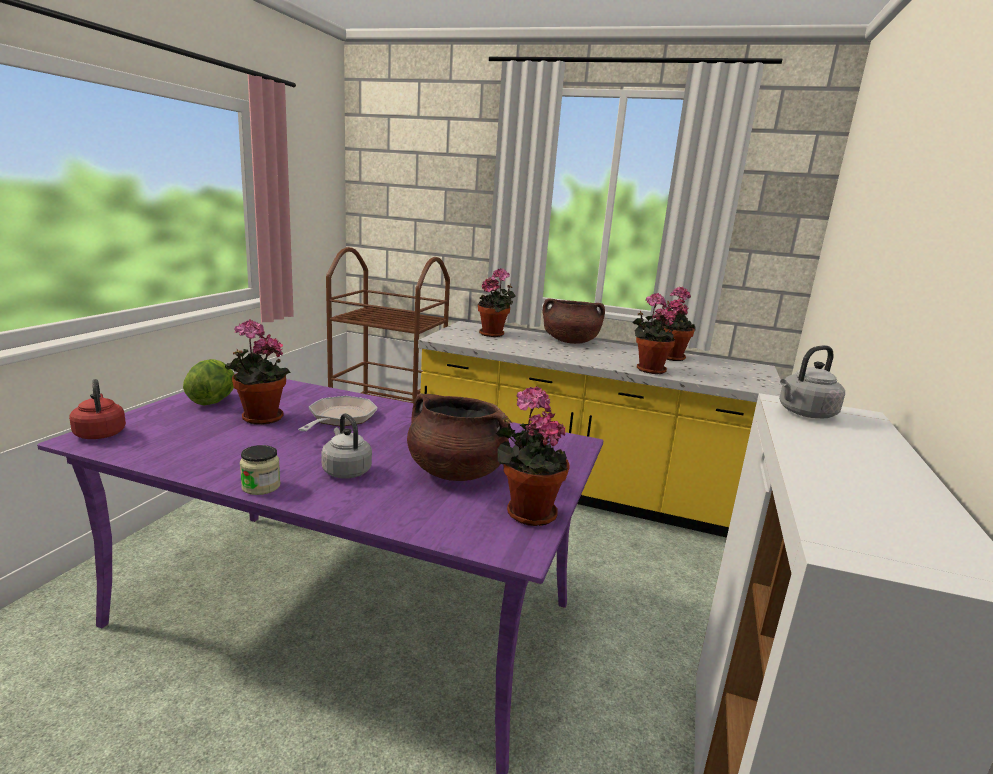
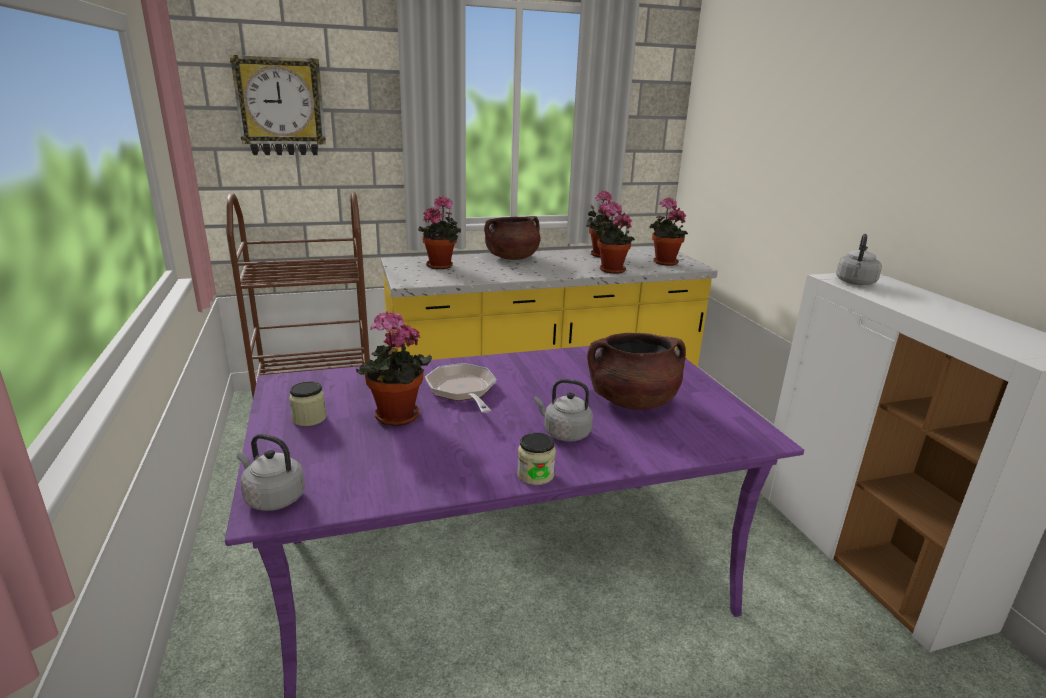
camera: 35 degrees left, 5 degrees up
(100, 433) = (272, 498): red kettle -> grey kettle
(213, 401) = (309, 418): lettuce -> jar
(407, 184) = (281, 107): none -> wall clock
(527, 512) = (723, 411): potted plant -> potted plant (663, 262)

